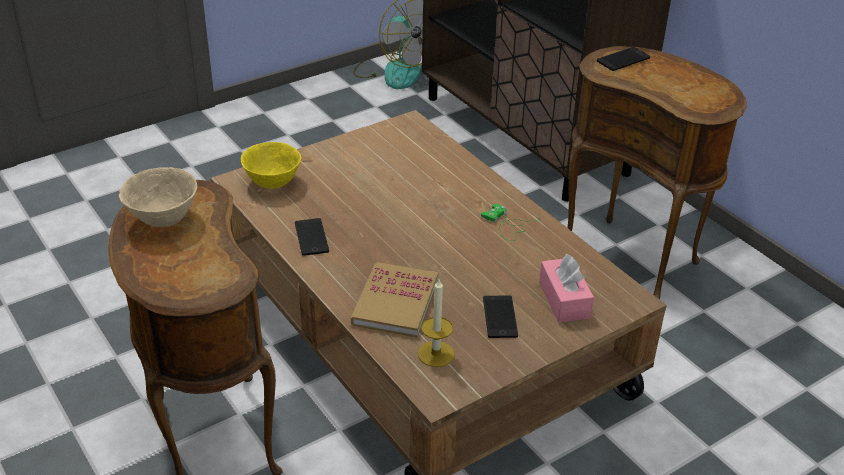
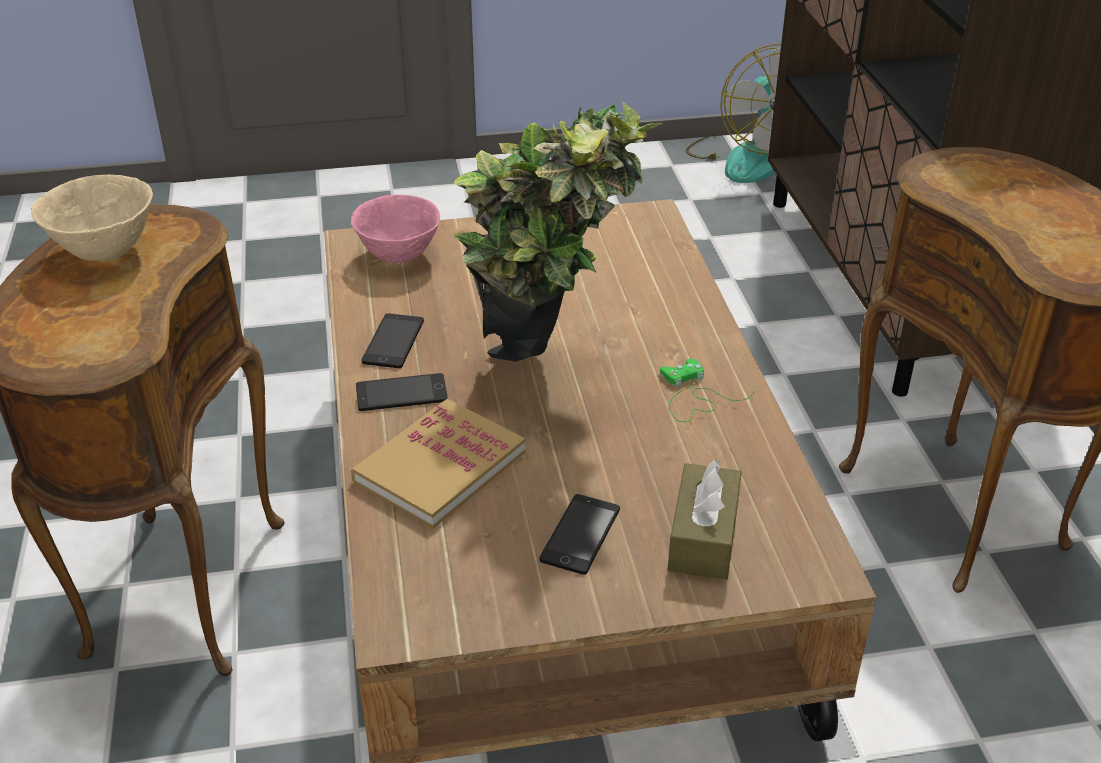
camera: 25 degrees right, 0 degrees up
(273, 182) = (399, 255): yellow bowl -> pink bowl
(422, 235) = (552, 378): none -> potted plant
(436, 354) = (441, 562): candle -> none
(564, 300) = (703, 537): pink tissue box -> brown tissue box
(623, 60) = (981, 169): phone -> phone (401, 393)

